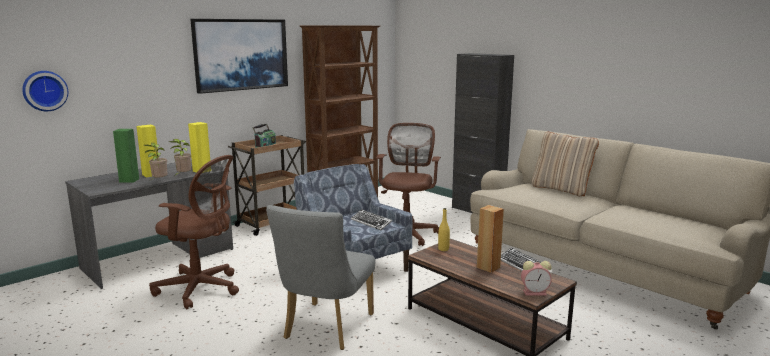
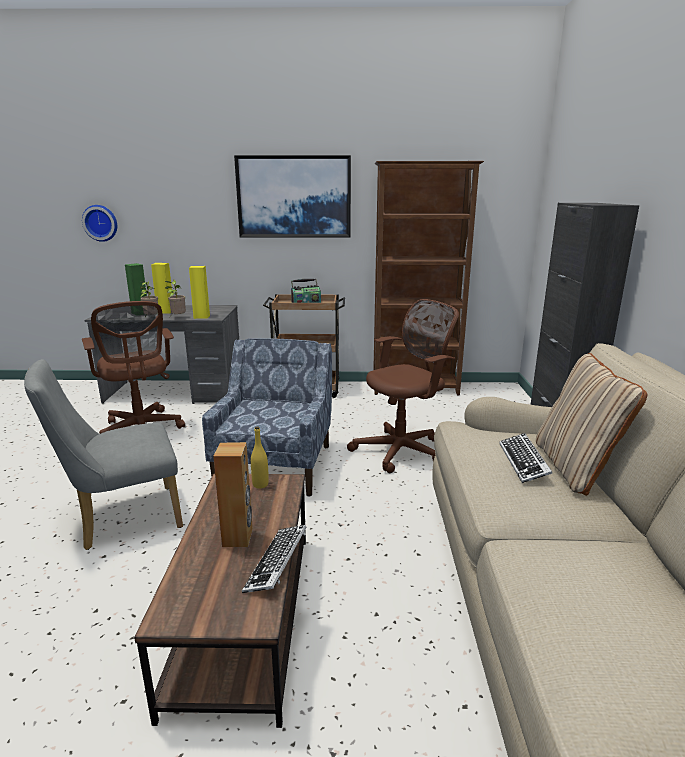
camera: 45 degrees right, 5 degrees up
(371, 222) = (278, 418): keyboard -> keyboard (523, 462)
(535, 292) = (185, 614): alarm clock -> none

